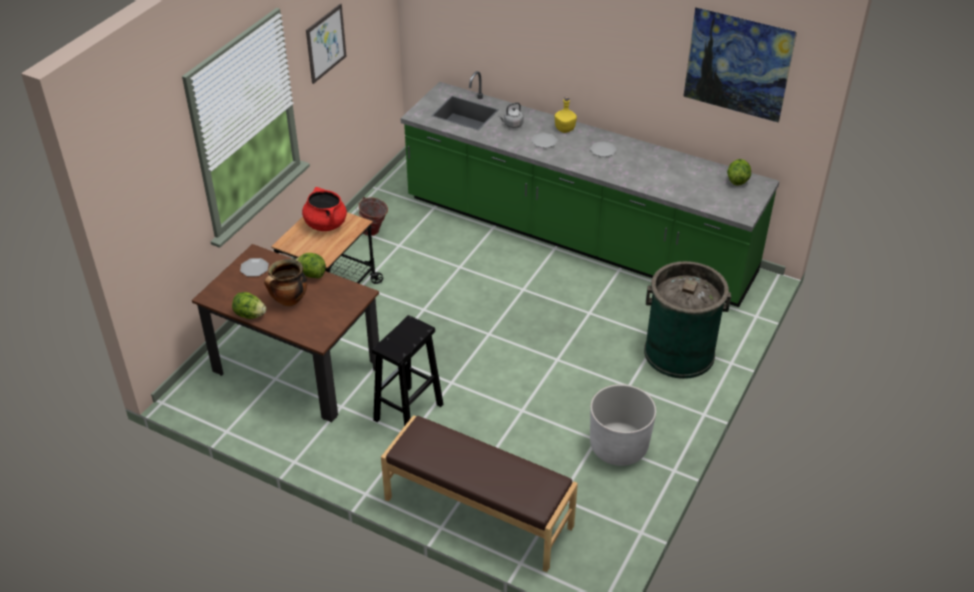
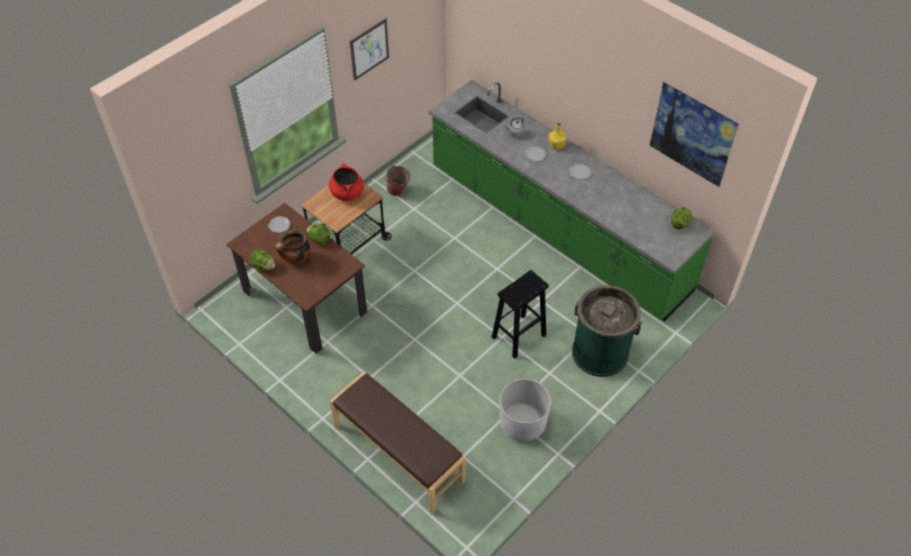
camera: 15 degrees right, 10 degrees up
(408, 413) = (374, 358): black stool -> black stool (518, 337)

